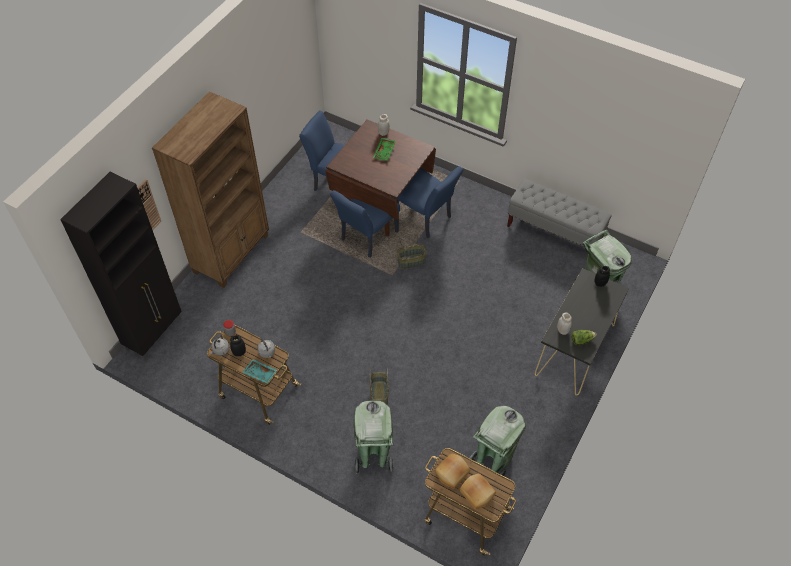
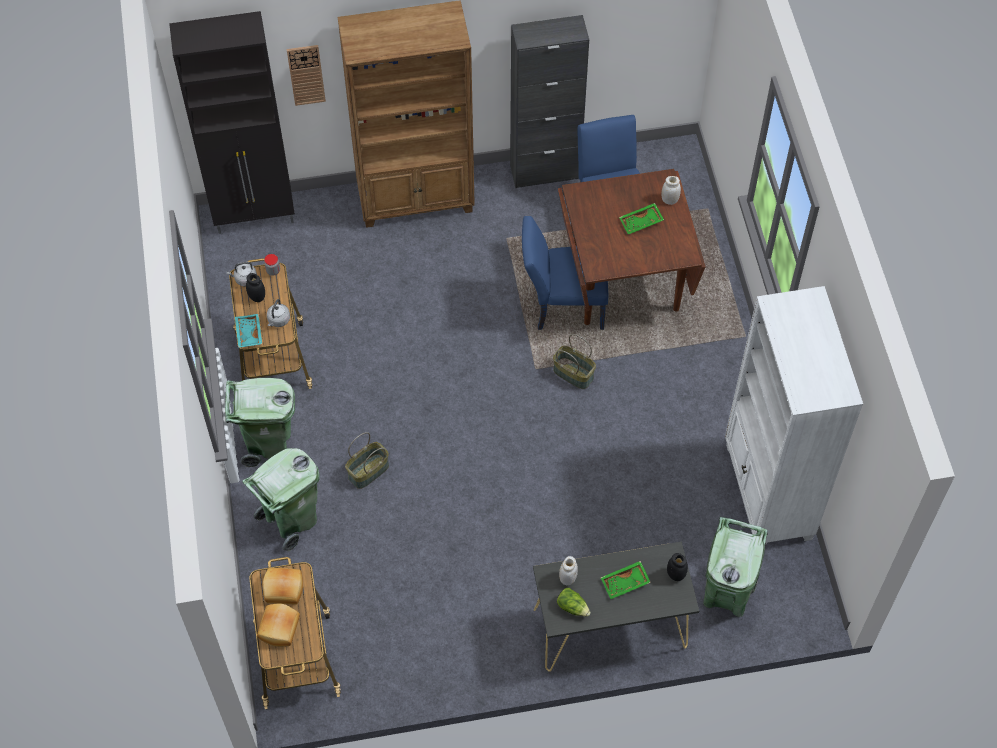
camera: 50 degrees right, 5 degrees up
(279, 189) = (545, 172): none -> black cabinet
(426, 219) = (650, 344): blue chair -> none
(493, 460) = (385, 639): green trash can -> green trash can (268, 444)
(554, 233) = (767, 492): grey bench -> white bookcase
(587, 308) = (625, 583): none -> green tray

